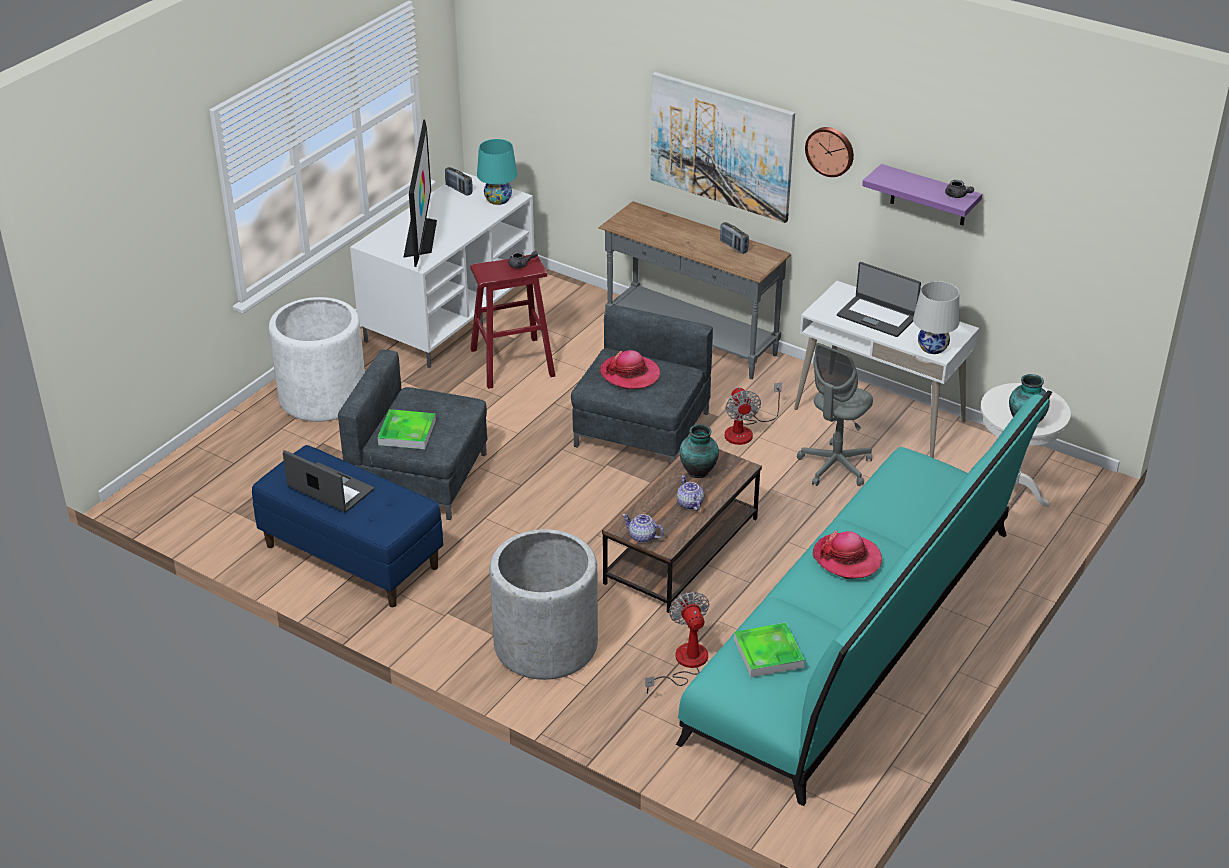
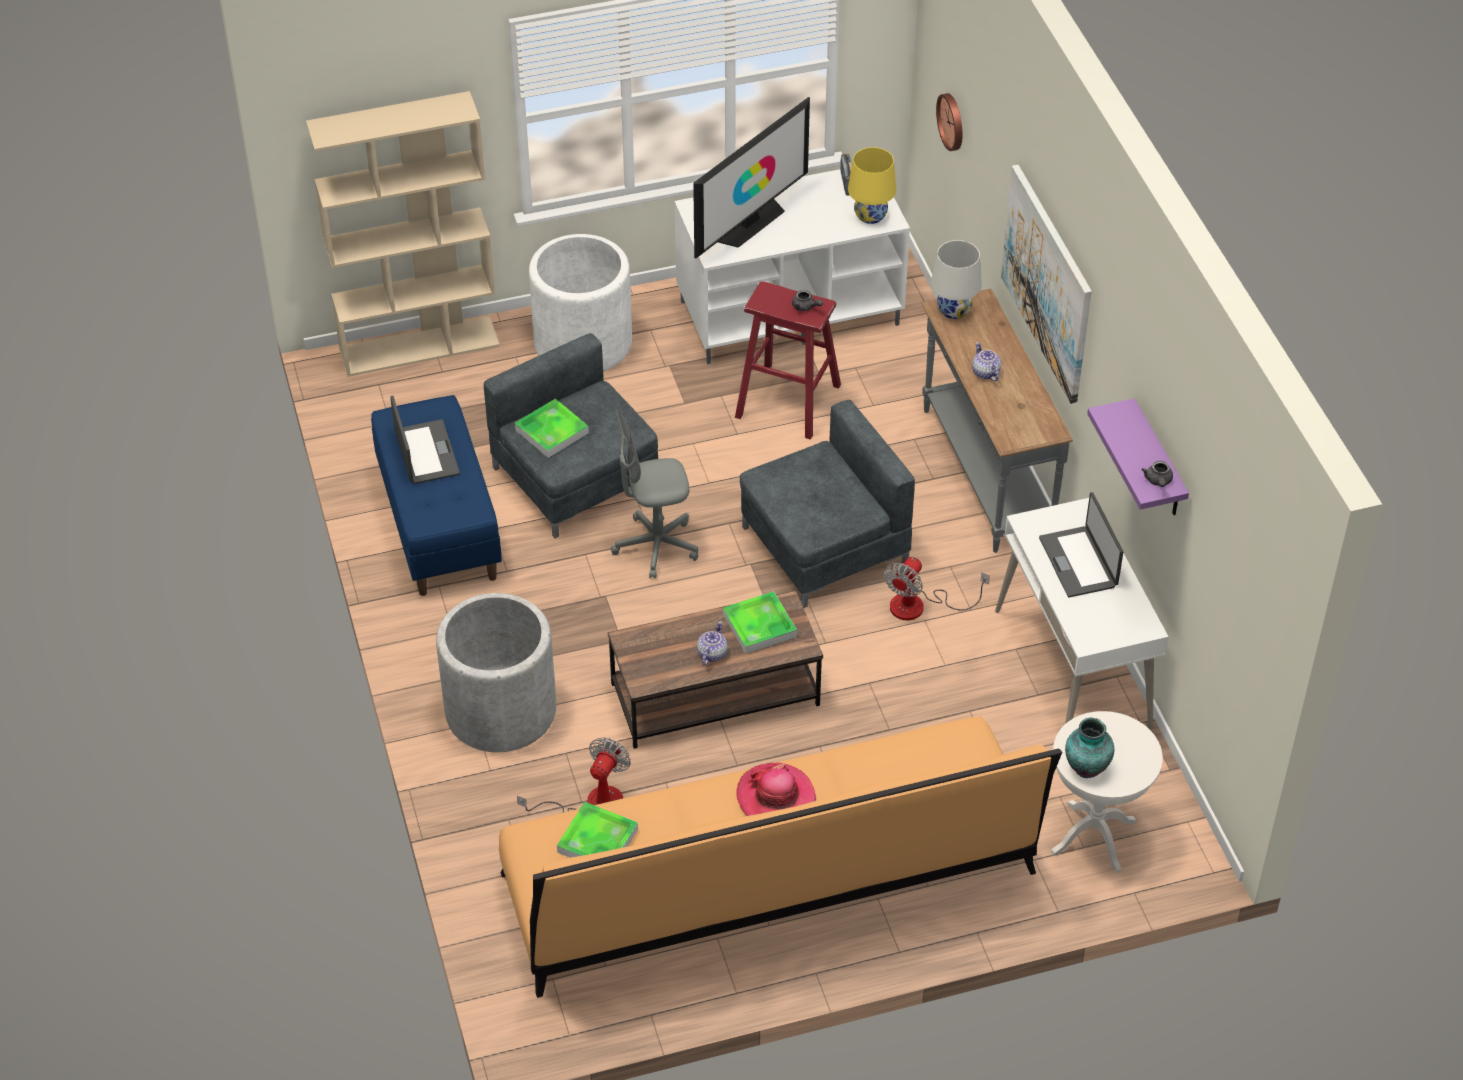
camera: 40 degrees right, 10 degrees up
(196, 456) = (420, 346): none -> beige bookcase
(498, 199) = (870, 215): turquoise table lamp -> yellow table lamp
(630, 374) = (813, 484): hat -> none
(642, 537) = (633, 661): teapot -> teapot (985, 373)
(699, 471) = (759, 626): vase -> tray
(733, 246) = (1023, 399): radio -> none
(830, 150) = (1107, 353): wall clock -> wall clock (952, 121)
(835, 466) = (959, 697): grey office chair -> grey office chair (656, 546)
(862, 637) = (771, 883): turquoise sofa -> orange sofa
(932, 347) = (1089, 630): white table lamp -> white table lamp (954, 310)

